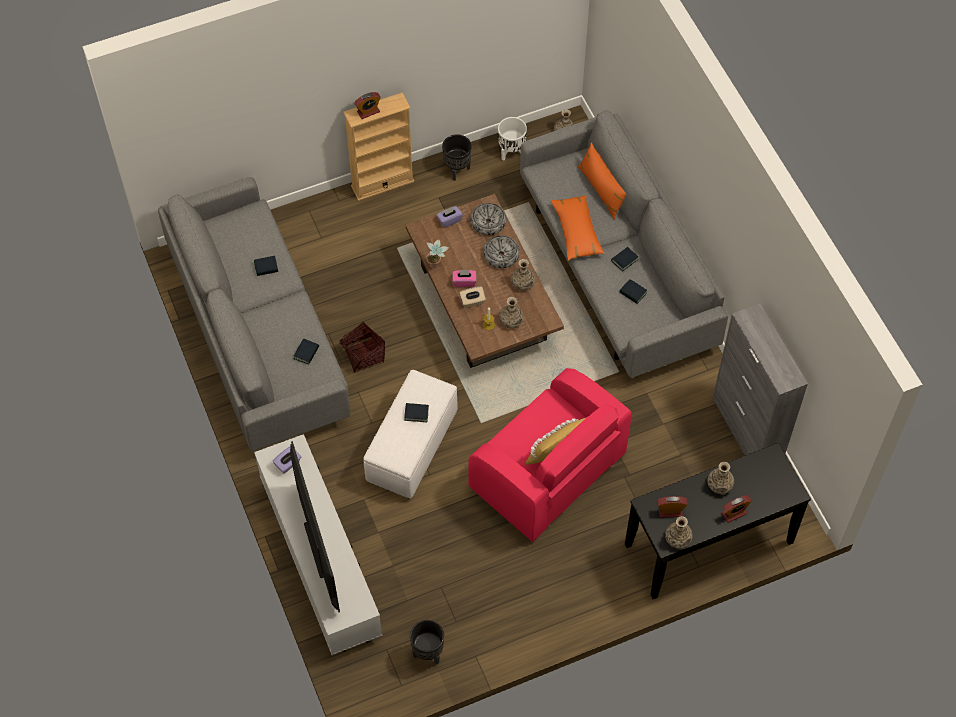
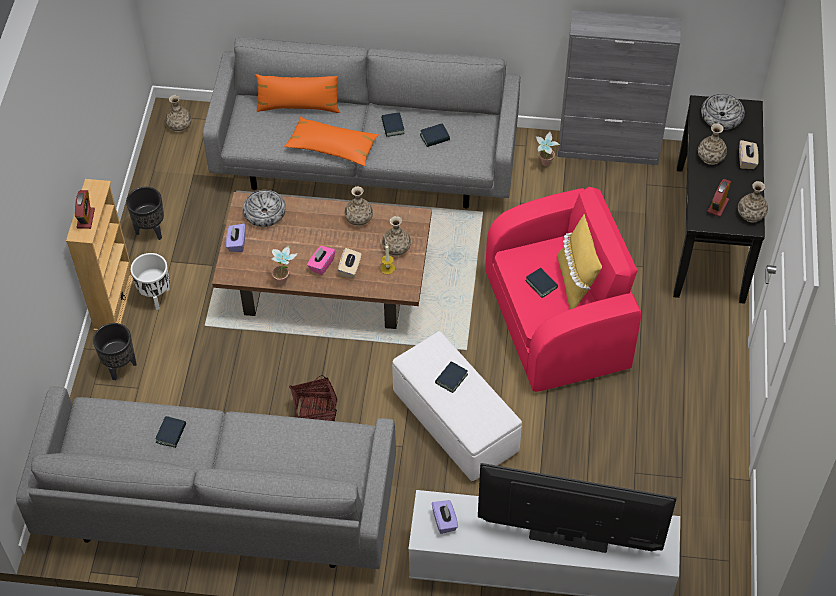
camera: 60 degrees left, 5 degrees down
(306, 353) = (311, 444): book -> book (541, 284)
(428, 653) = (705, 519): black planter -> black planter (120, 367)
(501, 255) = (312, 220): bowl -> bowl (721, 116)
(512, 153) = (167, 176): white planter -> white planter (156, 297)
(696, 392) = (544, 165): none -> potted plant
(734, 513) = (747, 160): alarm clock -> beige tissue box

